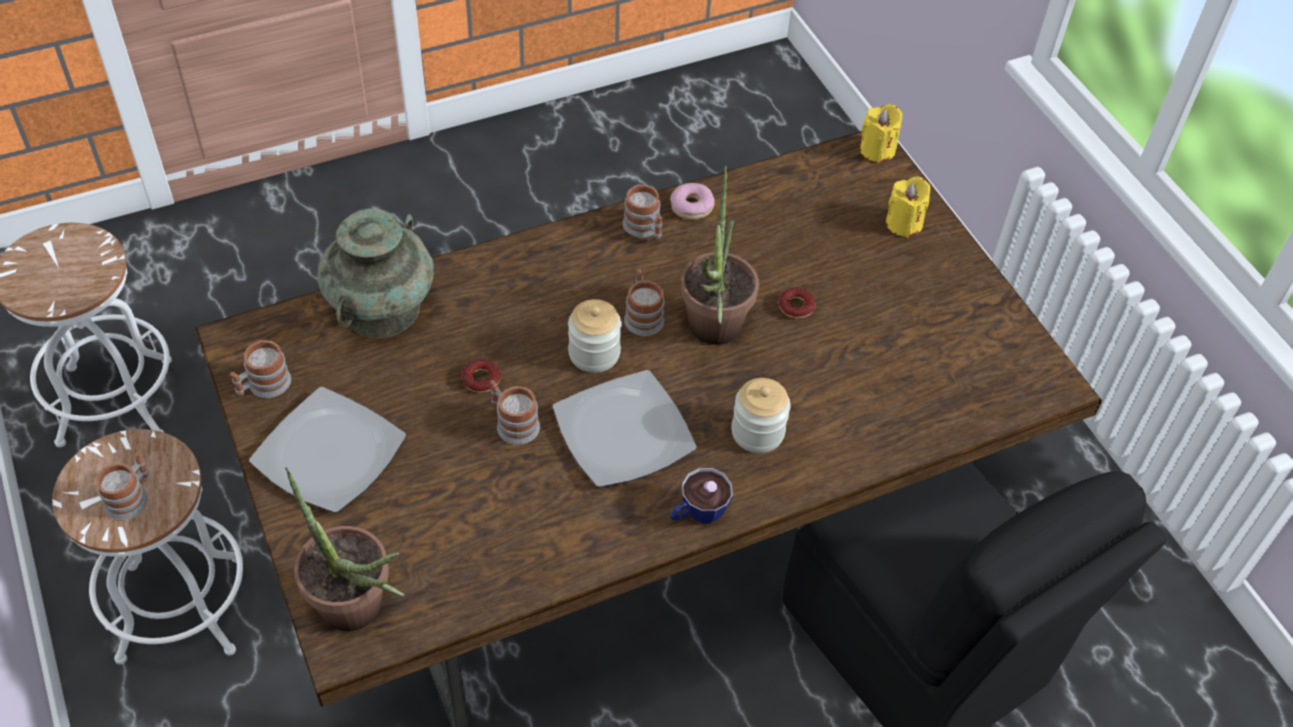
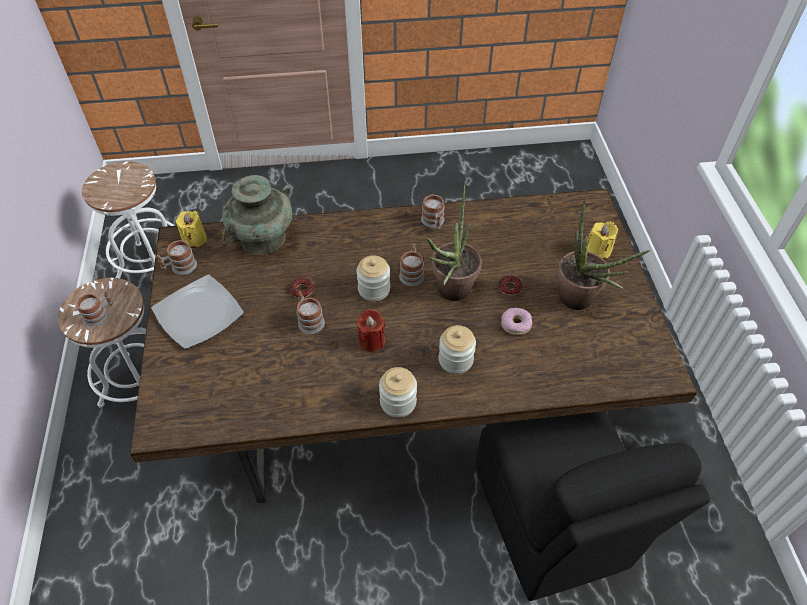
camera: 20 degrees right, 0 degrees up
(360, 614) = (174, 412): potted plant -> potted plant (580, 302)
(622, 432) = (371, 340): plate -> red candle
(691, 206) = (467, 215): donut -> donut (516, 324)
(697, 514) = (398, 402): cup -> jar
(877, 150) = (597, 203): yellow candle -> yellow candle (194, 239)

